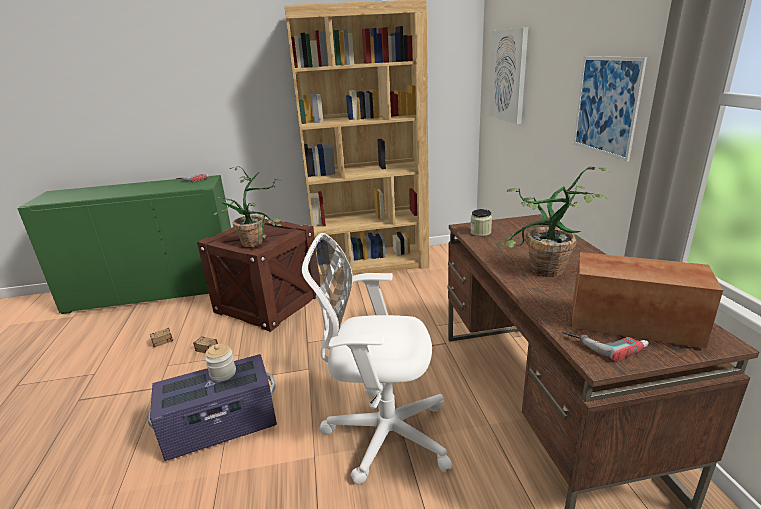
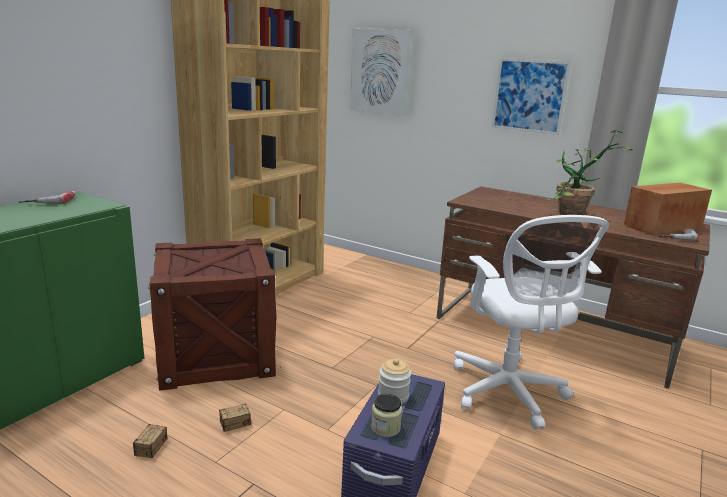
camera: 50 degrees left, 5 degrees down
(258, 241) = (232, 264): potted plant -> none
(382, 433) = (509, 393): white office chair -> white office chair turned 60 degrees counterclockwise
(480, 232) = (481, 202): jar -> jar (385, 428)

